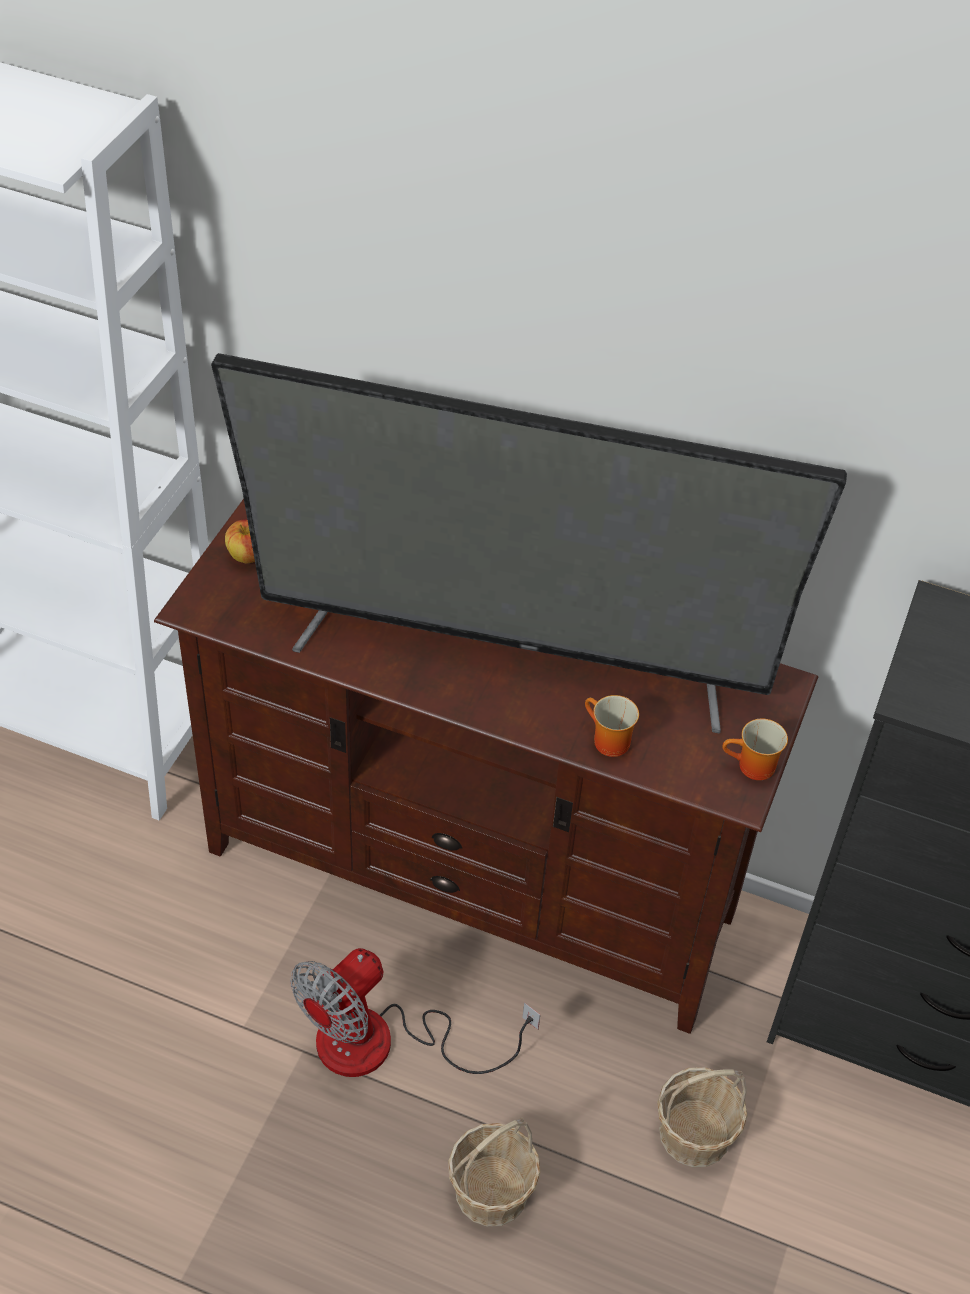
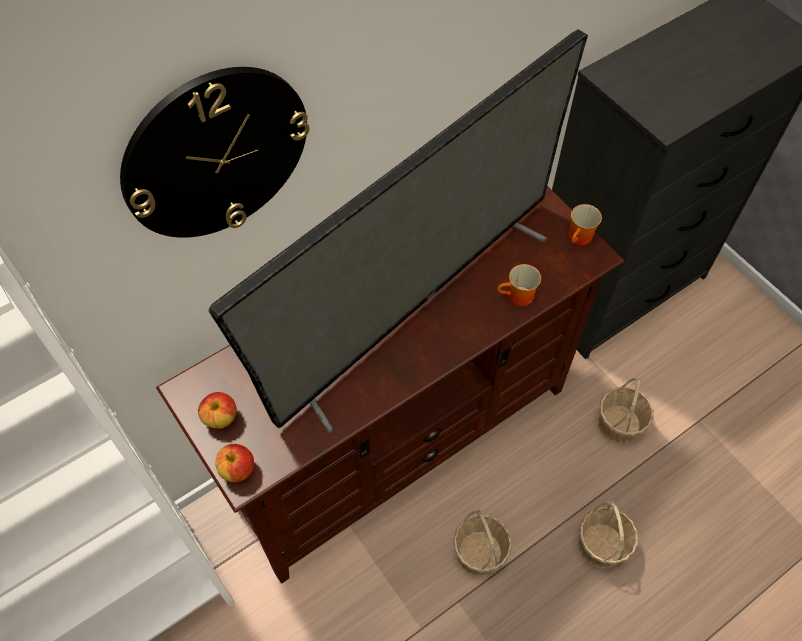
camera: 55 degrees left, 10 degrees up
(200, 598) = (238, 470): none -> apple
(383, 1044) = (479, 552): fan -> basket
(394, 279) = (216, 154): none -> wall clock

